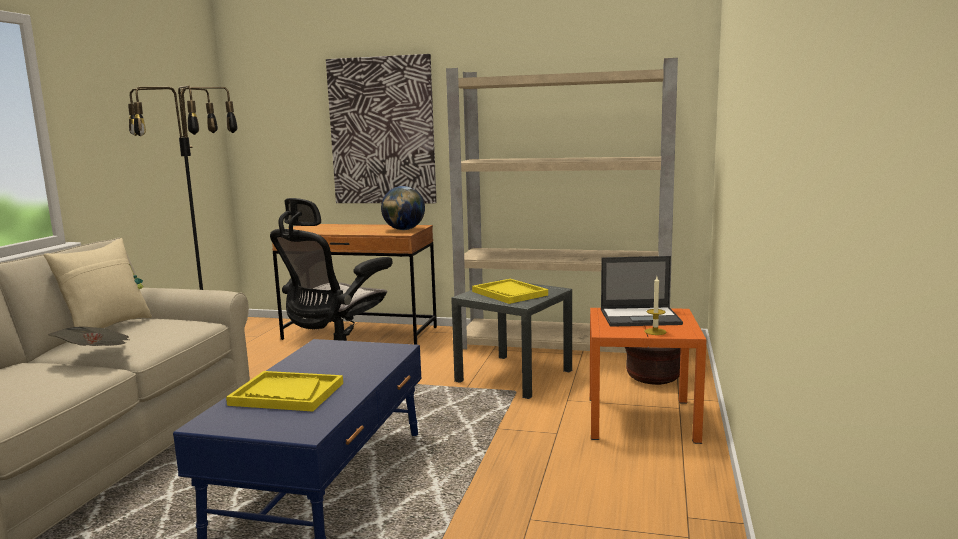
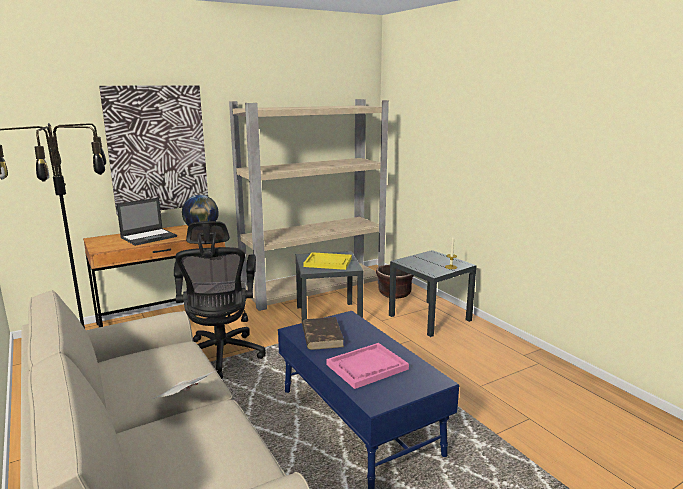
camera: 45 degrees left, 5 degrees up
(107, 328) = (111, 379): beige pillow -> none
(286, 394) = (367, 367): yellow tray -> pink tray
(328, 356) = (322, 336): none -> brown book
(641, 317) = (426, 260): laptop -> laptop (149, 237)
(642, 419) = (430, 318): orange side table -> grey side table

